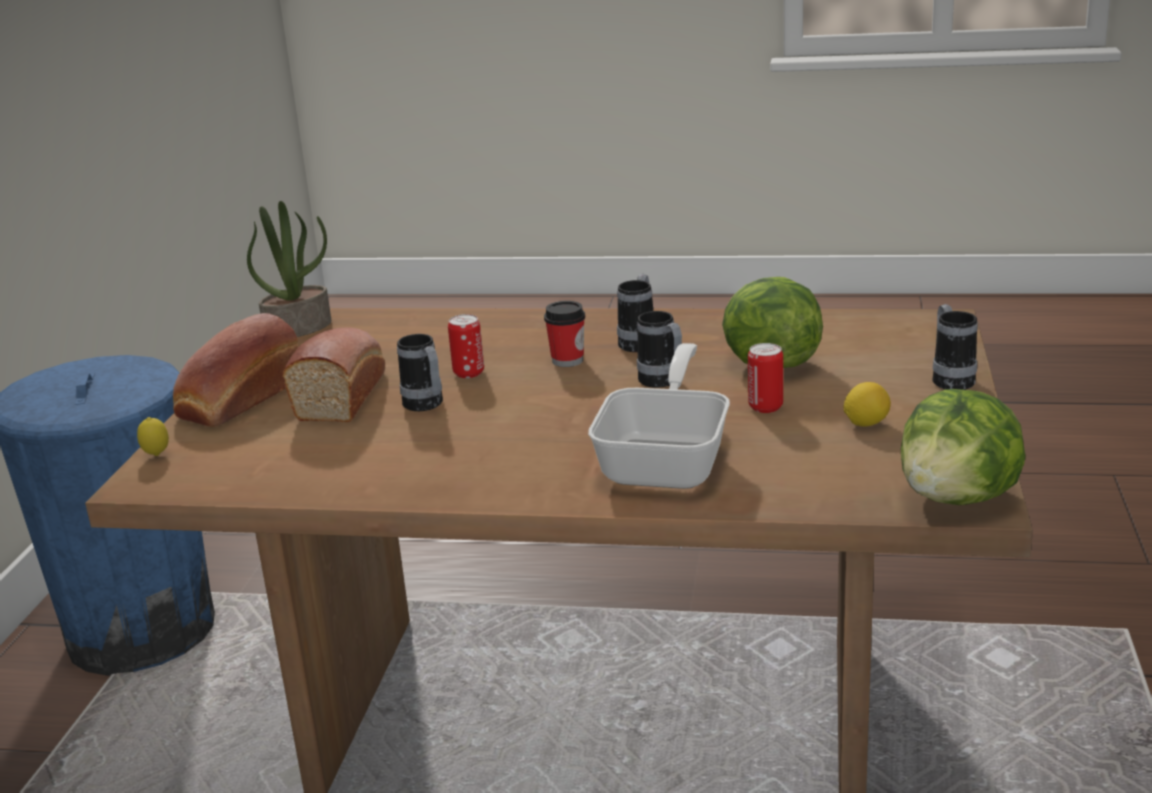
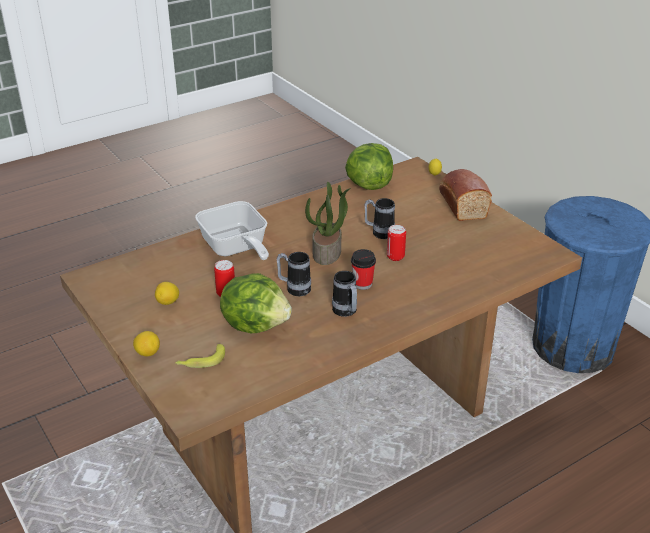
camera: 135 degrees right, 10 degrees up
(298, 328) = (536, 248): potted plant -> potted plant (327, 253)
(343, 395) = (425, 224): bread -> none
(884, 353) = (201, 361): none -> banana
(950, 379) = (147, 353): mug -> lemon
(958, 498) = (97, 277): lettuce -> lettuce (369, 185)

